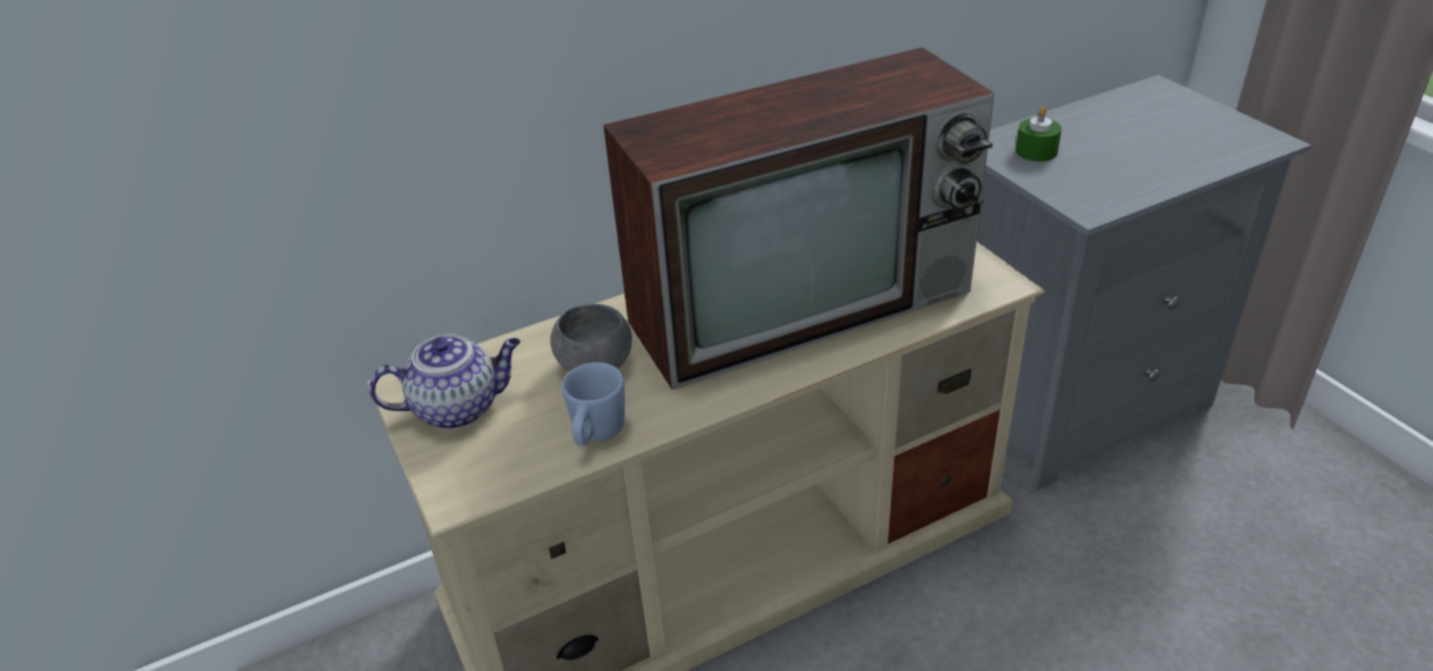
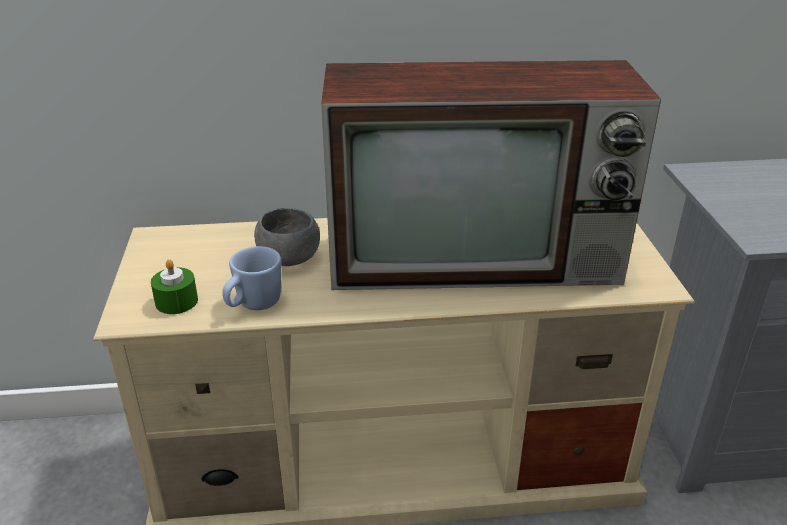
camera: 20 degrees right, 5 degrees down
(459, 407) = (176, 260): teapot -> none
(1036, 151) = (737, 186): green candle -> green candle (176, 301)

